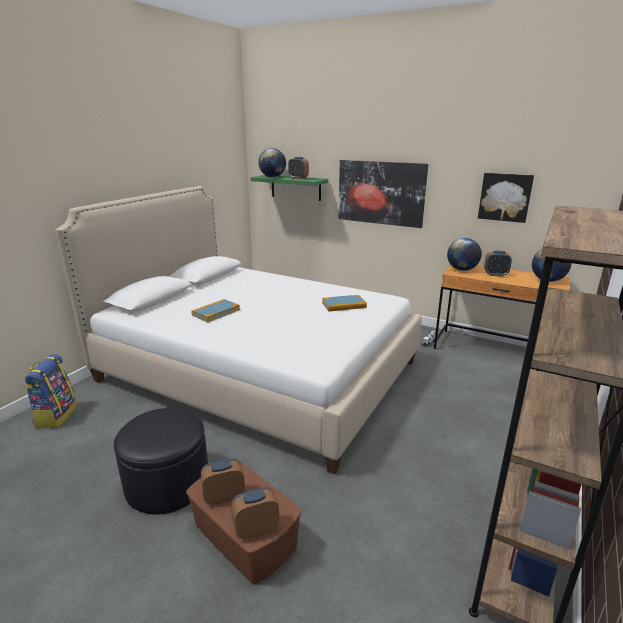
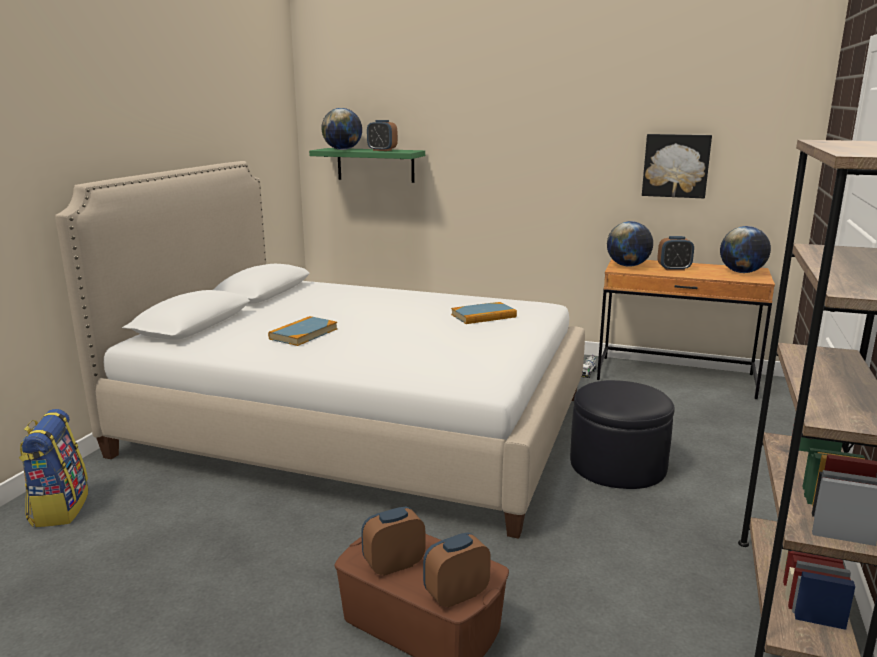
camera: 10 degrees left, 5 degrees down
(167, 482) = (279, 574): black ottoman -> black ottoman (617, 465)
(381, 193) = (504, 167): picture -> none

